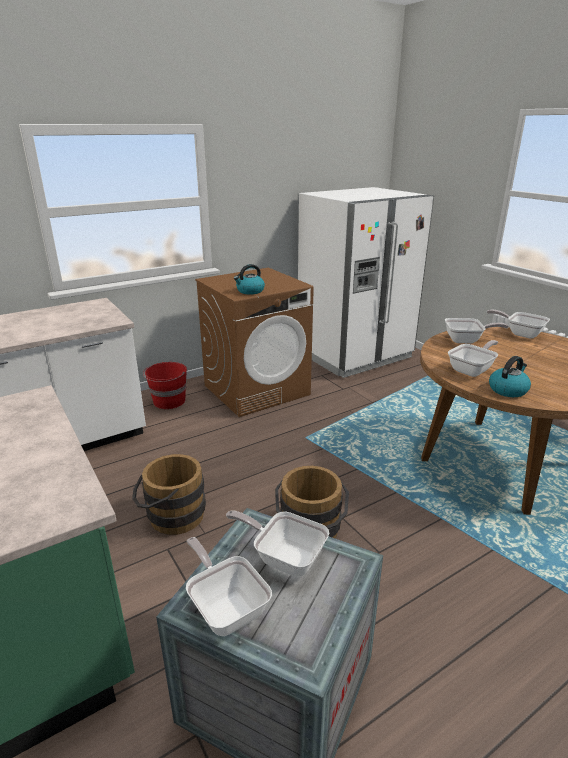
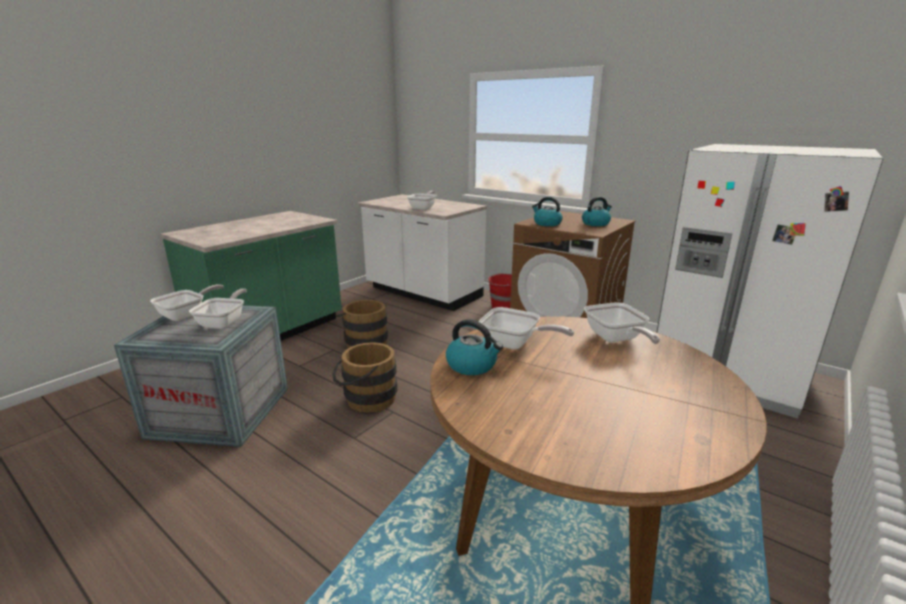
camera: 70 degrees right, 5 degrees down
(267, 278) = (595, 223): none -> kettle
(520, 333) = (712, 379): frying pan -> frying pan (423, 208)

